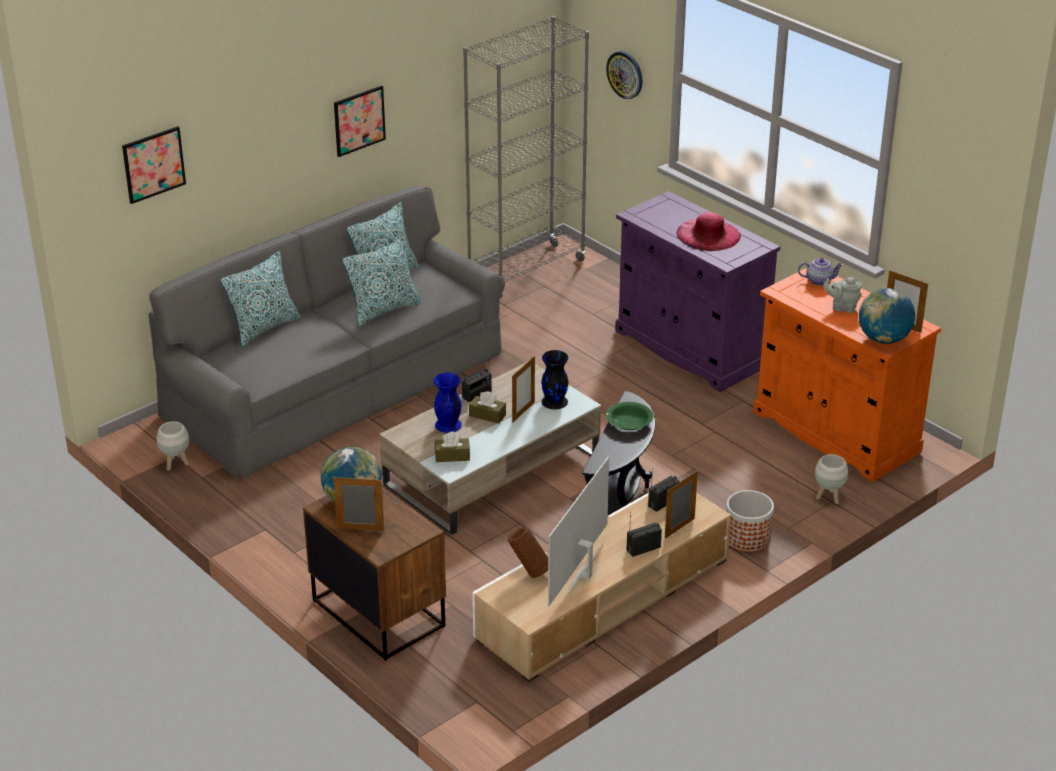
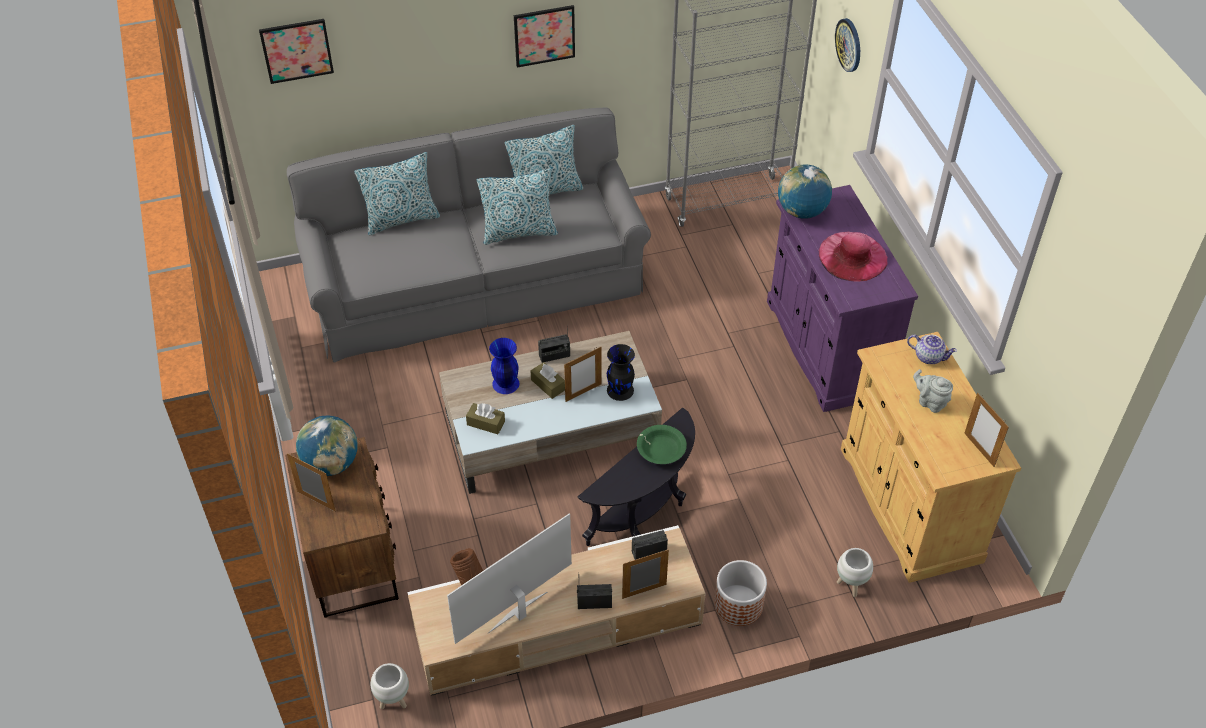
camera: 25 degrees right, 15 degrees up
(175, 464) = (289, 324): white planter -> white planter (393, 701)
(835, 432) = (909, 504): orange cabinet -> beige cabinet
(883, 339) = (946, 462): globe -> globe (802, 211)

